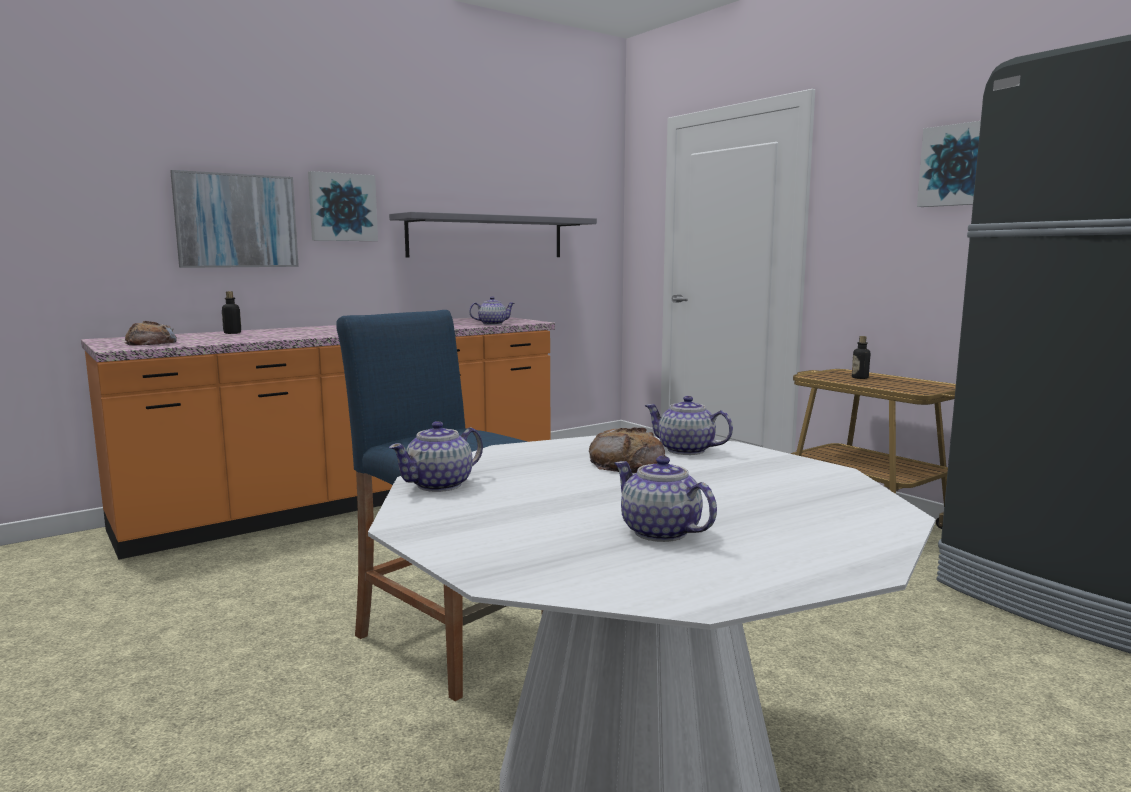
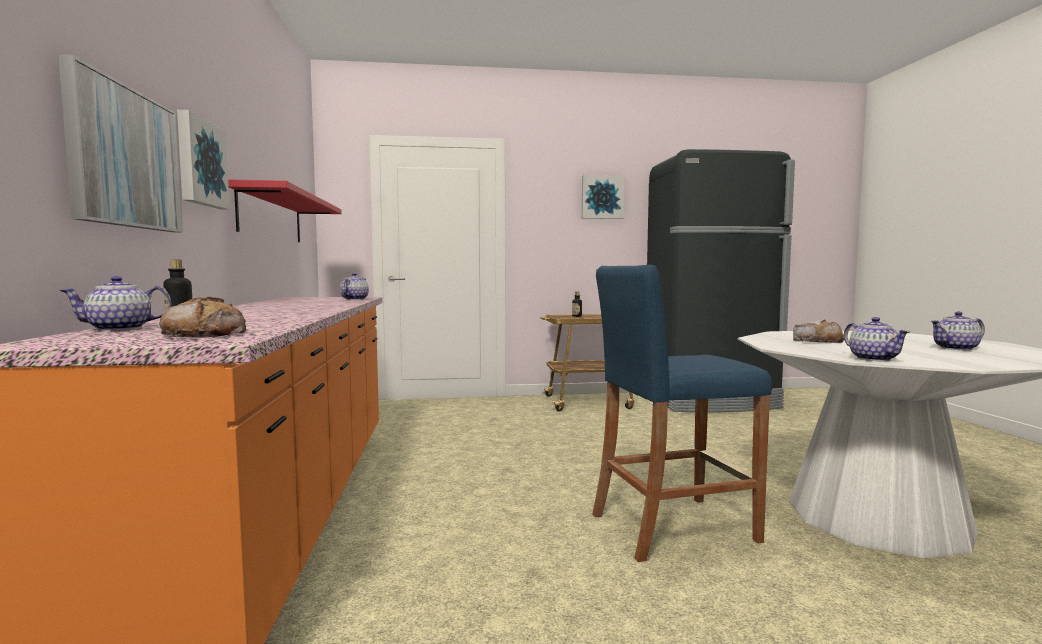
camera: 60 degrees left, 5 degrees down
(487, 237) = (271, 217): grey shelf -> red shelf
(686, 450) = (788, 335): teapot -> teapot (120, 329)

